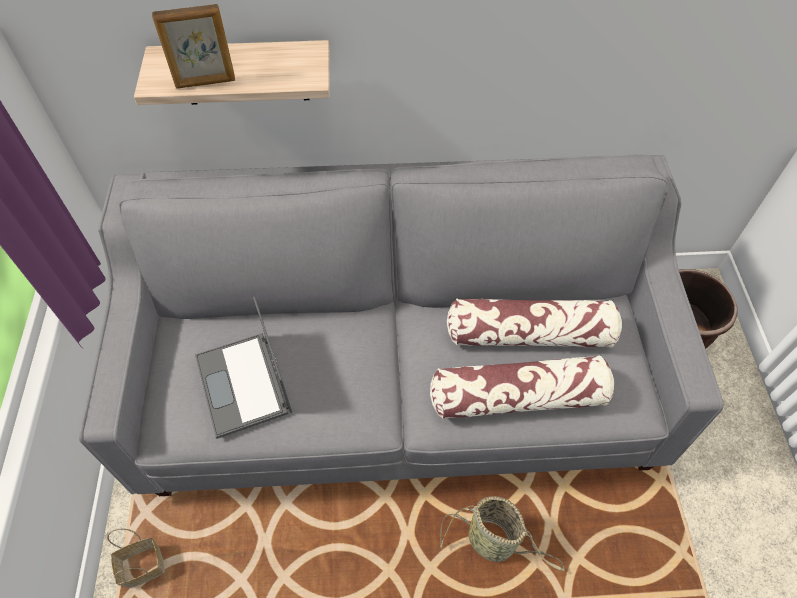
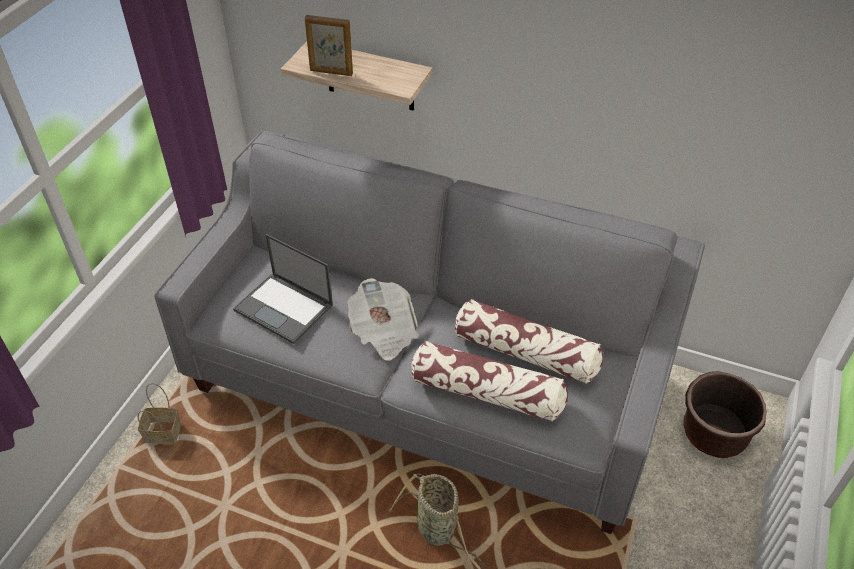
camera: 25 degrees right, 10 degrees down
(244, 385) = (285, 308): laptop -> laptop turned 60 degrees counterclockwise
(370, 369) = (383, 332): none -> newspaper

